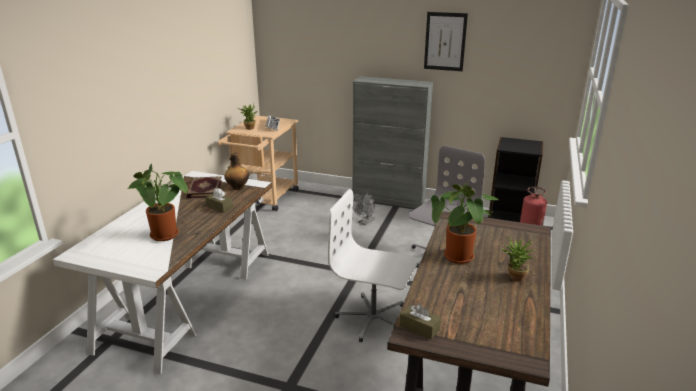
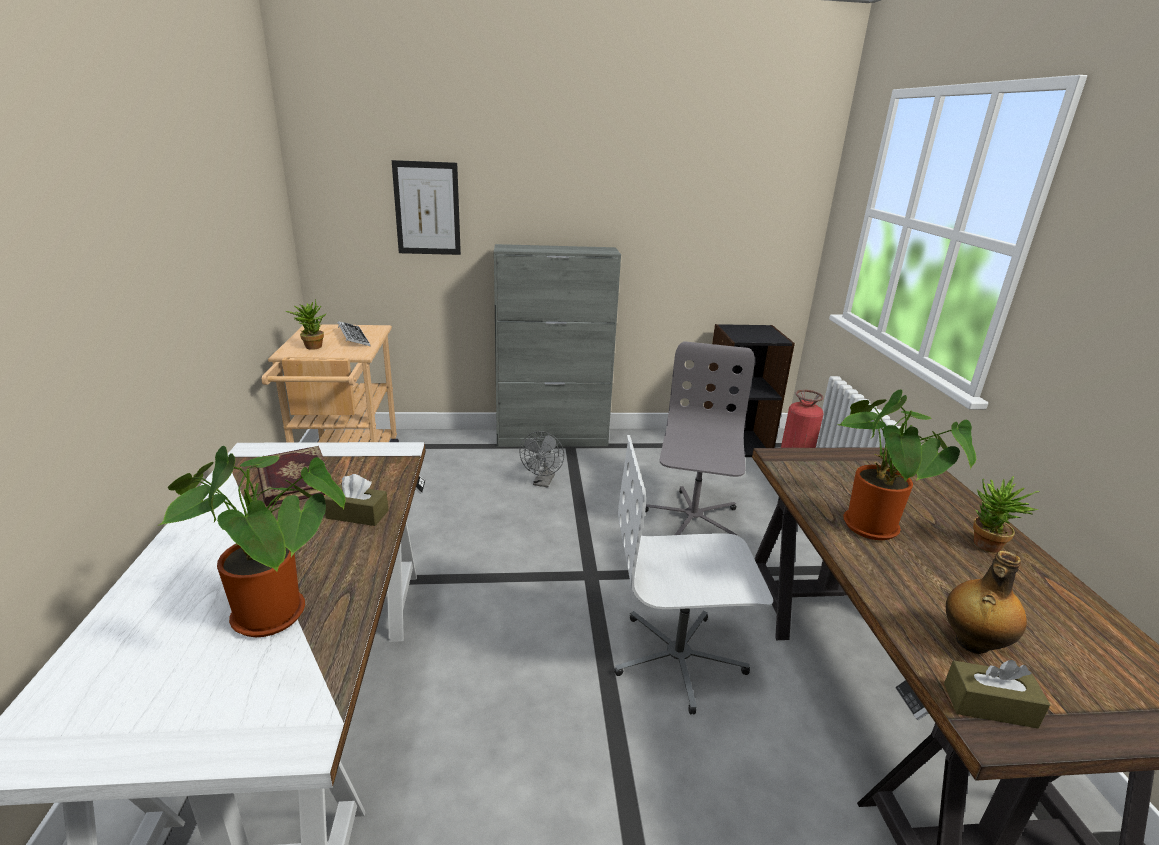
camera: 25 degrees left, 0 degrees up
(237, 188) = (365, 464): bottle -> bottle (971, 643)
(445, 41) = (632, 182): picture -> picture (427, 208)

